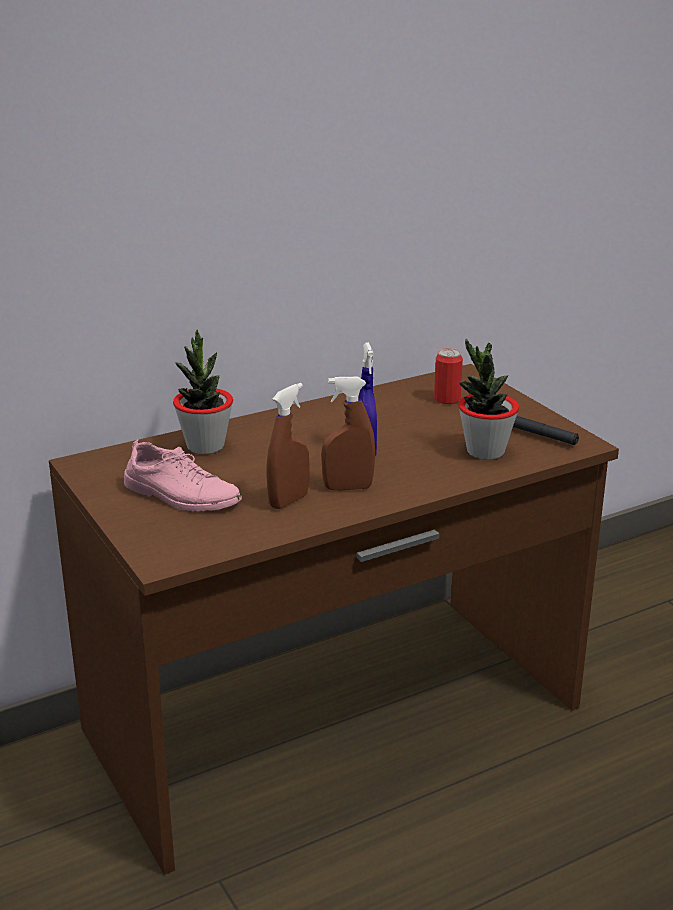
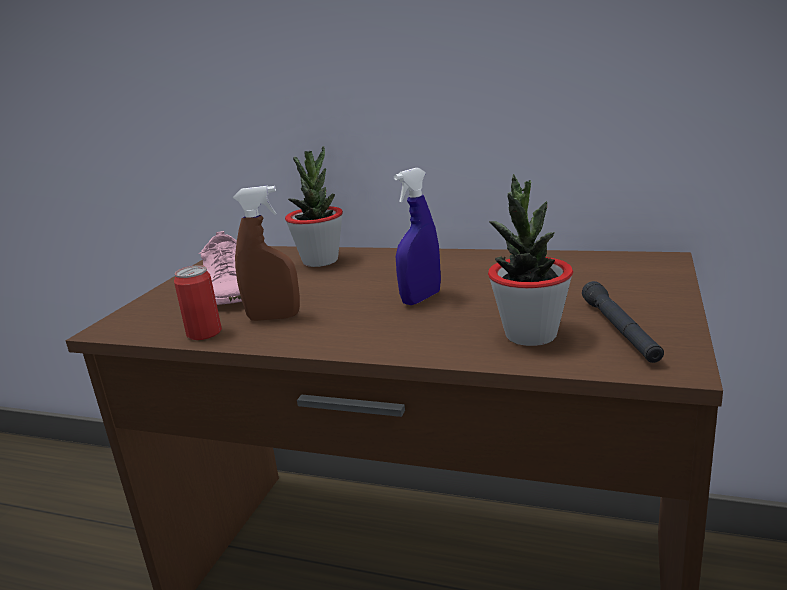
camera: 50 degrees right, 5 degrees down
(348, 488) = (336, 323): brown spray bottle -> none
(447, 399) = (594, 276): can -> can (204, 333)

